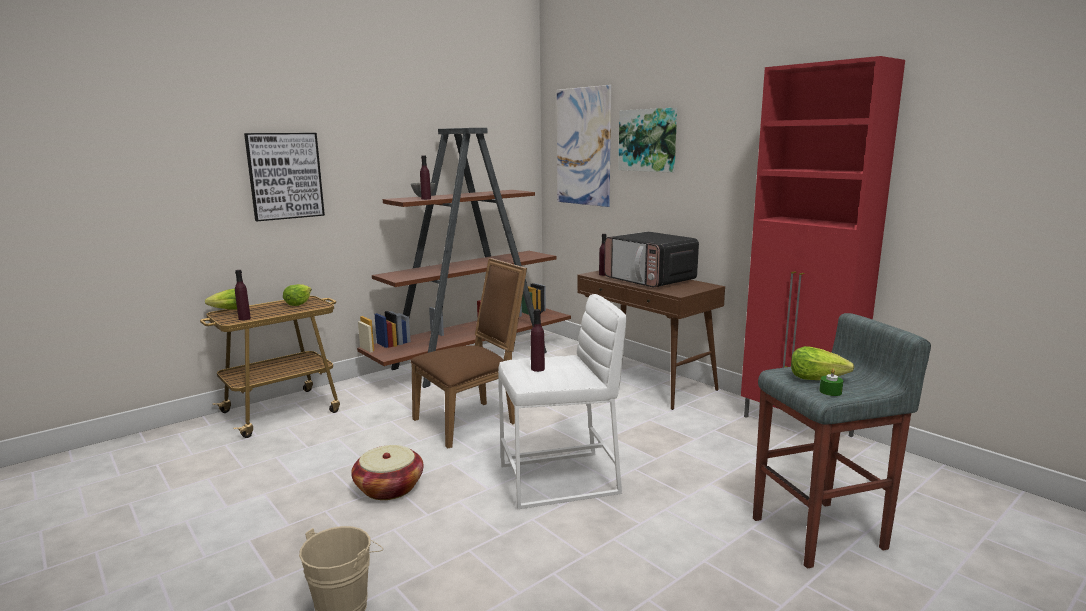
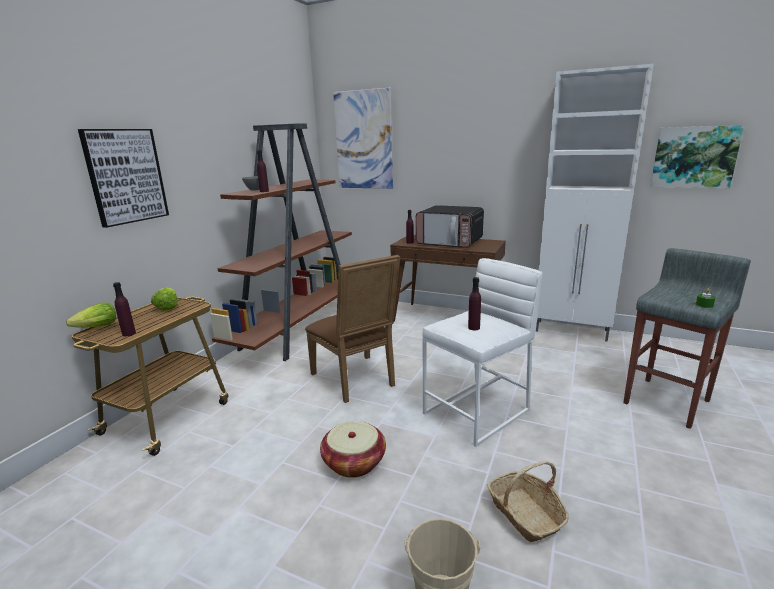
camera: 25 degrees left, 5 degrees up
(471, 421) = (356, 381): brown chair -> brown chair turned 120 degrees clockwise
(493, 578) = (525, 514): none -> basket
(648, 140) = (429, 133): picture -> picture (694, 157)
(797, 426) = (572, 331): red cabinet -> white cabinet
(816, 378) = (679, 297): lettuce -> none

